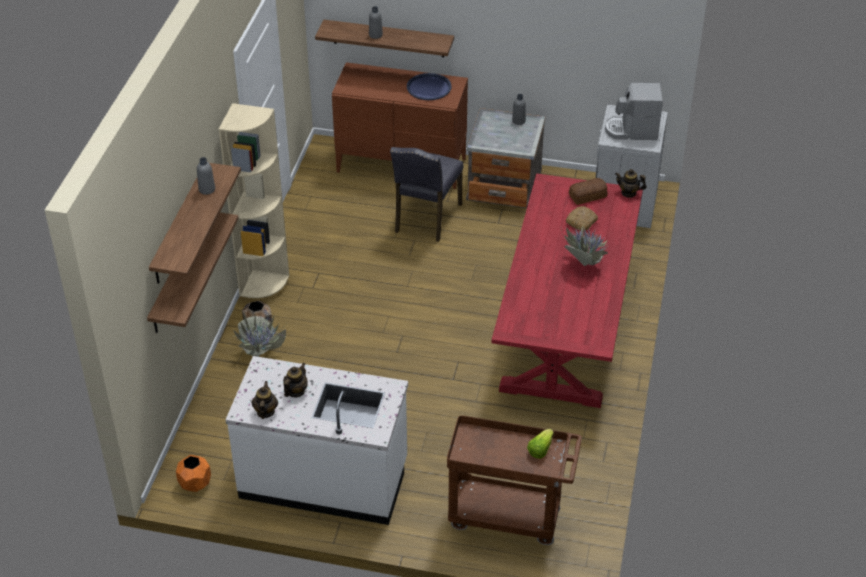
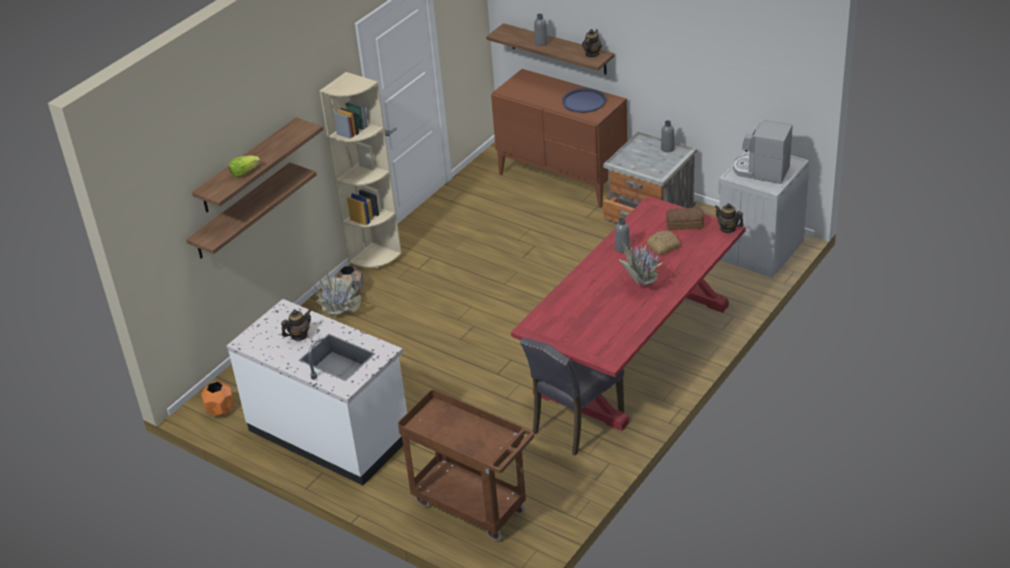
camera: 25 degrees right, 5 degrees down
(207, 189) = (281, 139): grey bottle -> grey bottle (622, 248)
(265, 412) = (263, 346): teapot -> teapot (592, 54)
(426, 218) = (557, 229): grey chair -> grey chair (575, 424)
(540, 449) = (492, 437): lettuce -> lettuce (244, 172)

